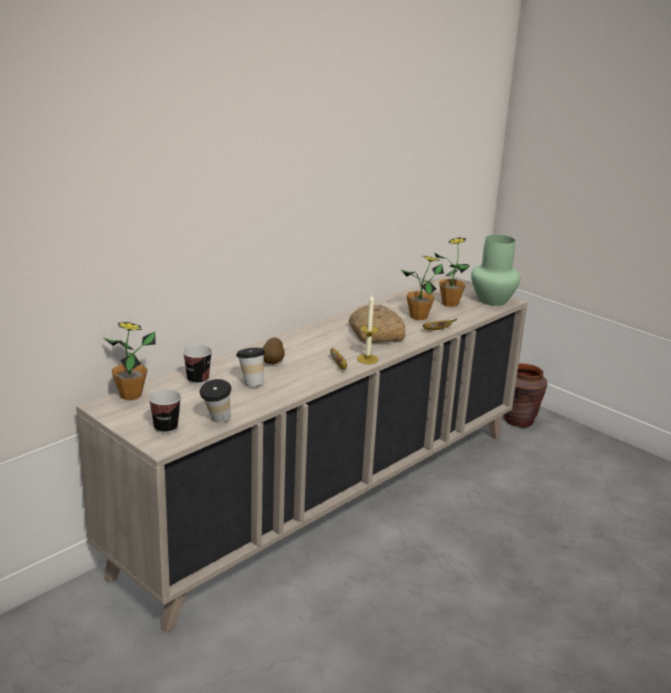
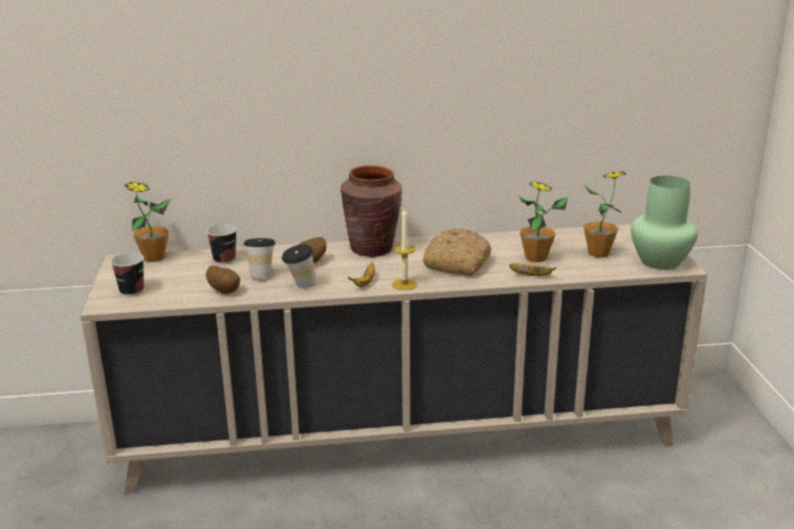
camera: 40 degrees right, 0 degrees up
(216, 421) = (177, 298): cup -> cup (300, 286)
(246, 403) = (225, 291): none -> potato
(519, 420) = (723, 437): brown vase -> brown vase (372, 249)

